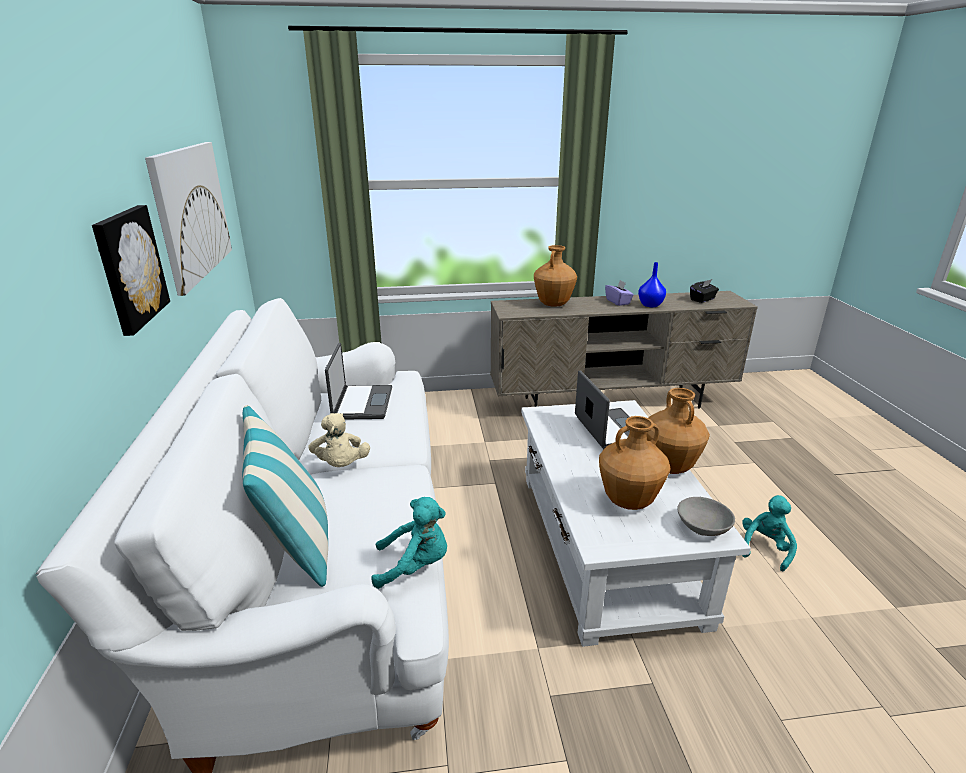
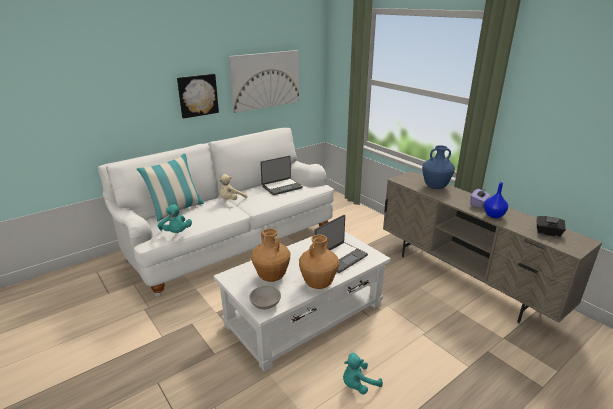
camera: 60 degrees right, 0 degrees up
(553, 304) = (435, 187): brown vase -> blue vase
(765, 548) = (358, 385): turquoise plush toy -> turquoise plush toy turned 150 degrees clockwise

